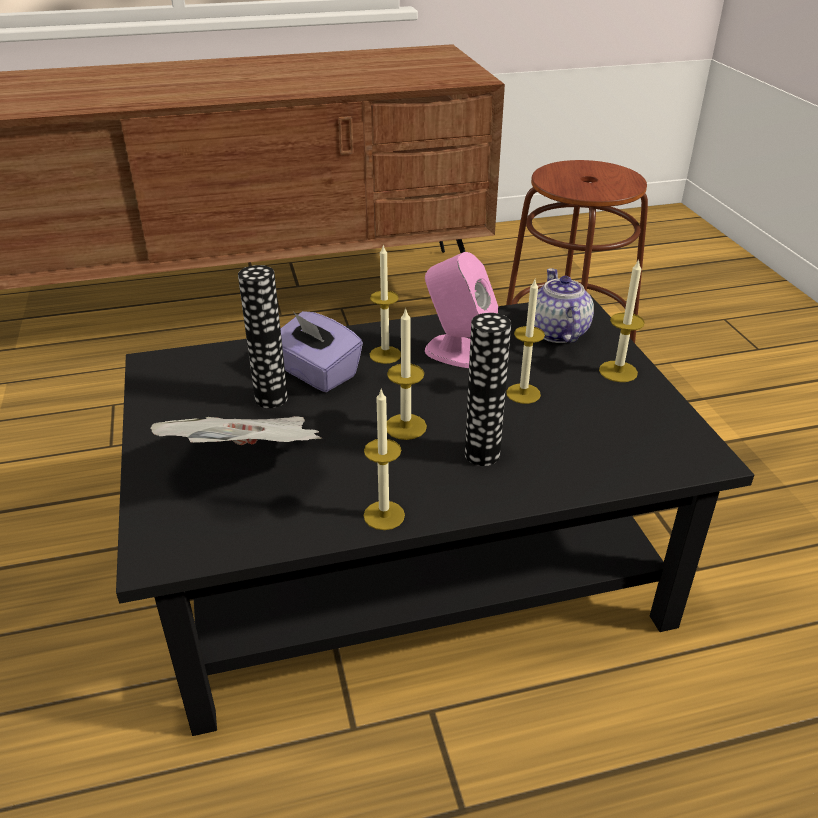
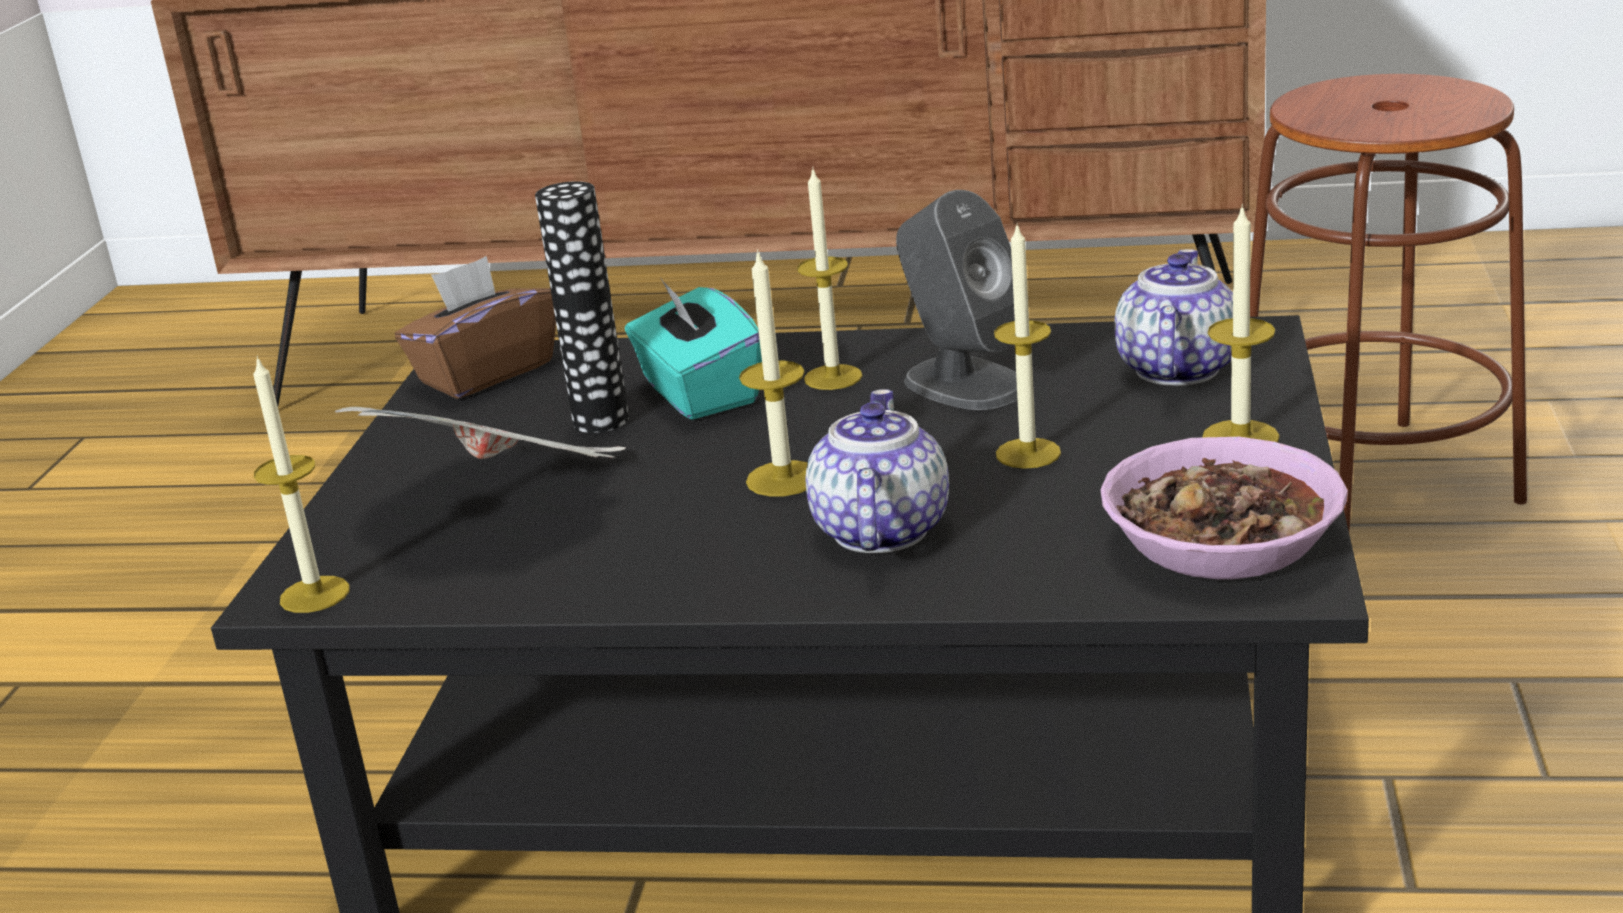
camera: 25 degrees right, 10 degrees down
(175, 372) = (485, 373): none -> brown tissue box
(316, 373) = (698, 393): purple tissue box -> turquoise tissue box
(384, 515) = (651, 589): candle -> candle (315, 594)
(458, 352) = (964, 383): pink speaker -> grey speaker
(482, 454) = (879, 530): vase -> teapot
(657, 438) = (1222, 543): none -> bowl

